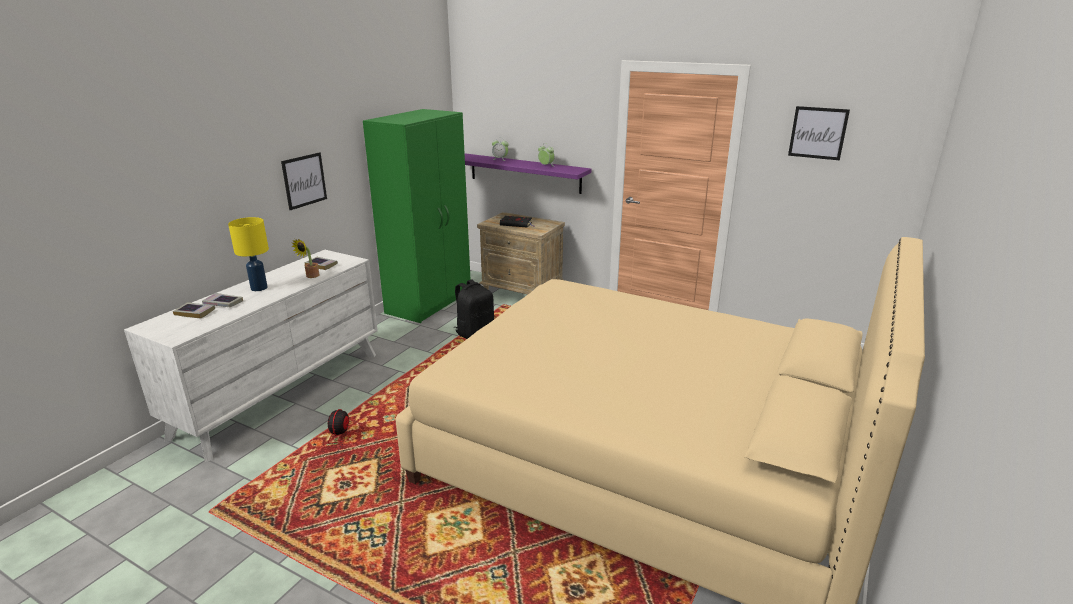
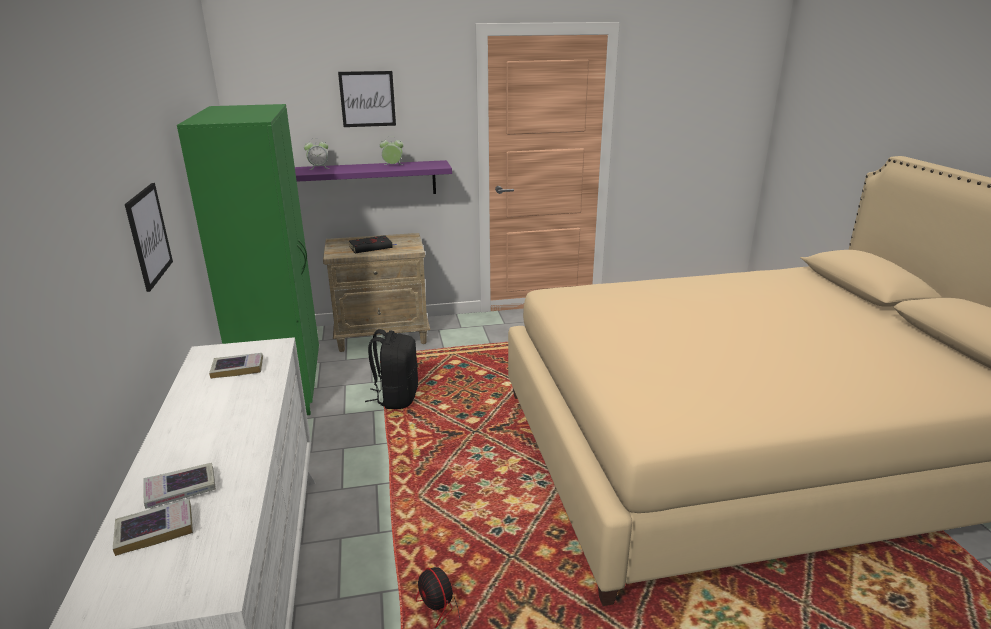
camera: 40 degrees left, 0 degrees up
(259, 288) = (200, 439): yellow table lamp -> none
(310, 276) = (254, 389): potted plant -> none
(818, 133) = (683, 87): picture -> picture (367, 99)

